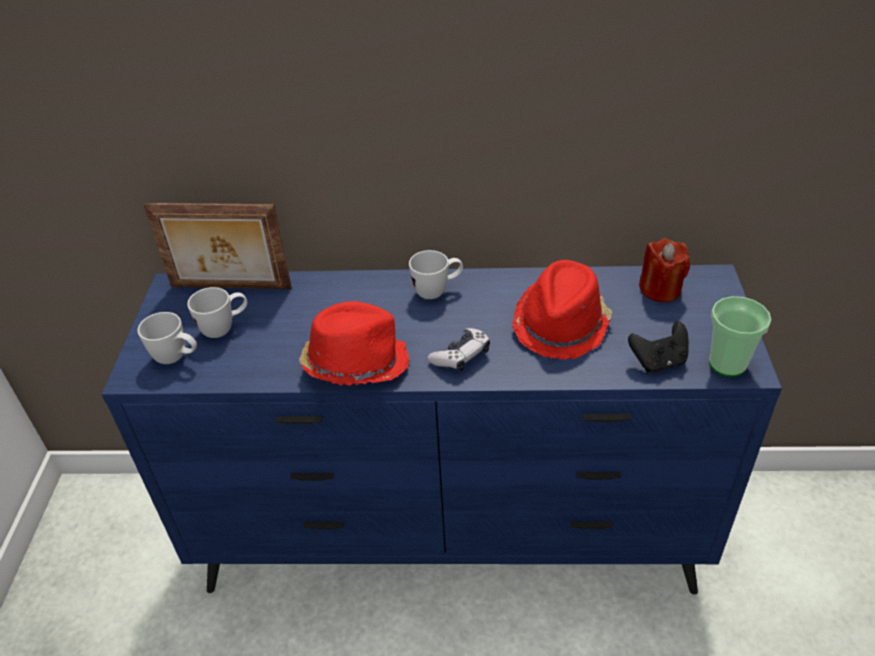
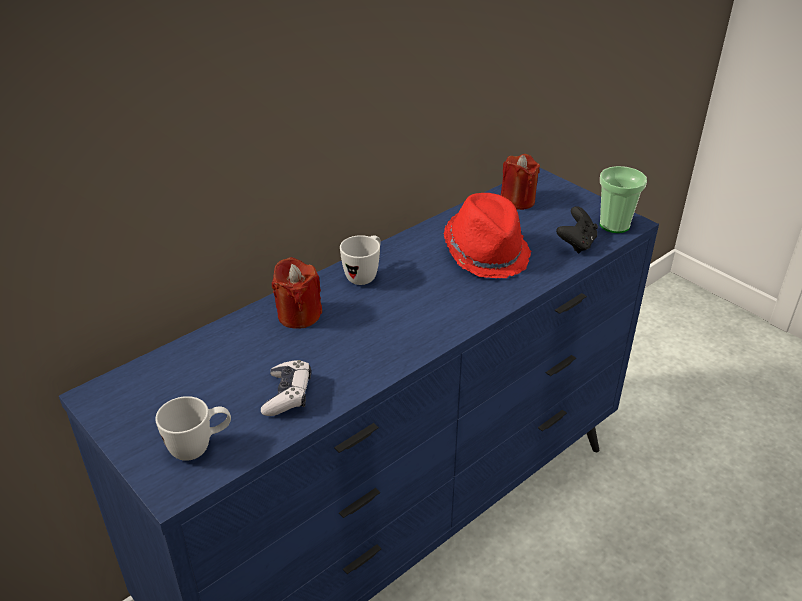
camera: 45 degrees left, 5 degrees down
(225, 328) = (212, 398): white mug -> none
(230, 288) = (168, 365): picture frame -> none
(350, 298) = (299, 315): none -> red candle
(355, 363) = (374, 358): red hat -> none
(461, 356) = (448, 309): game controller -> game controller (288, 395)

